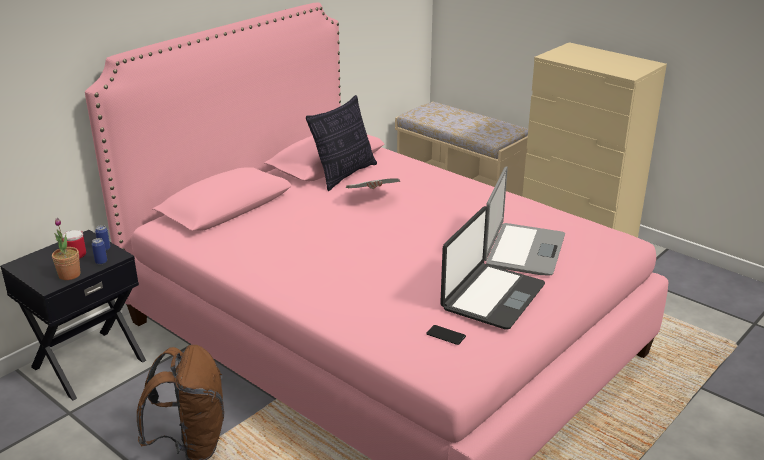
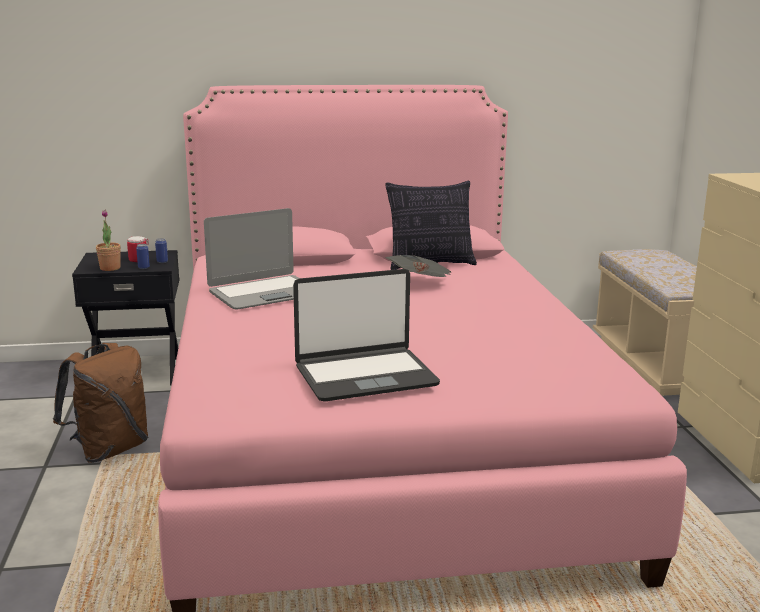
camera: 40 degrees right, 10 degrees down
(446, 335) = (259, 384): phone -> none
(523, 250) = (485, 359): laptop -> laptop (265, 294)

